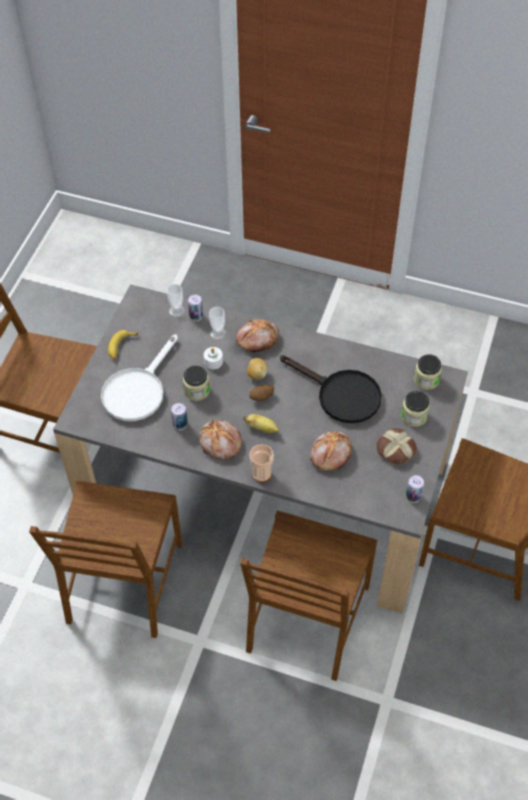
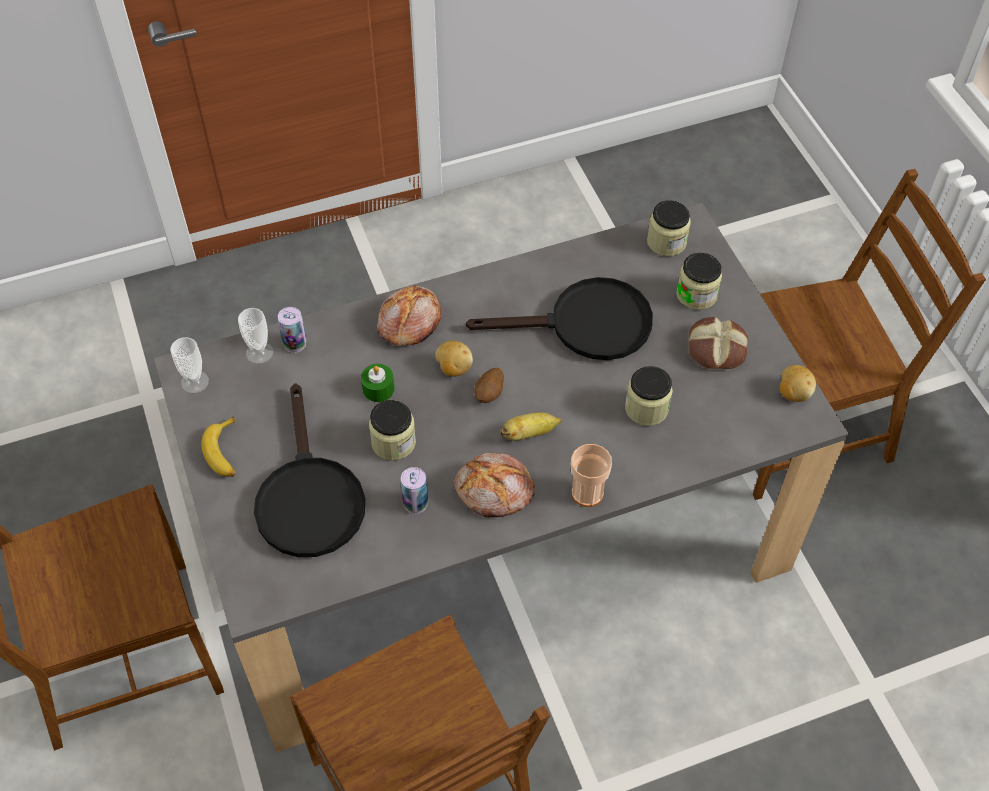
camera: 40 degrees left, 0 degrees up
(137, 390) = (308, 496): white frying pan -> black frying pan
(213, 361) = (378, 389): white candle -> green candle
(218, 333) = (348, 347): cup -> cup (195, 382)
(307, 619) = (694, 661): brown chair -> none
(330, 454) = (646, 408): bread -> jar
(413, 496) = (793, 392): can -> potato

